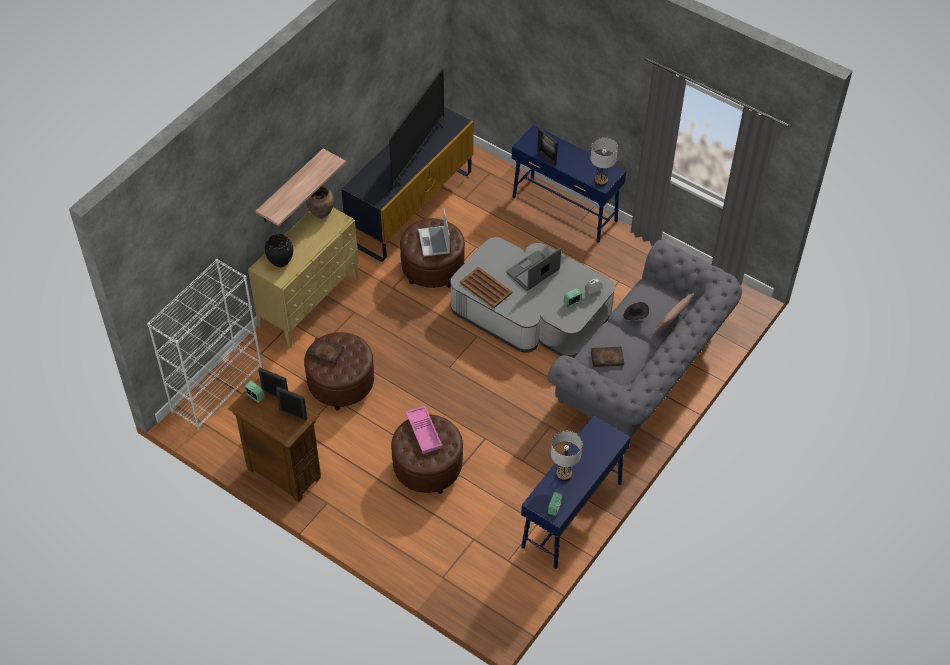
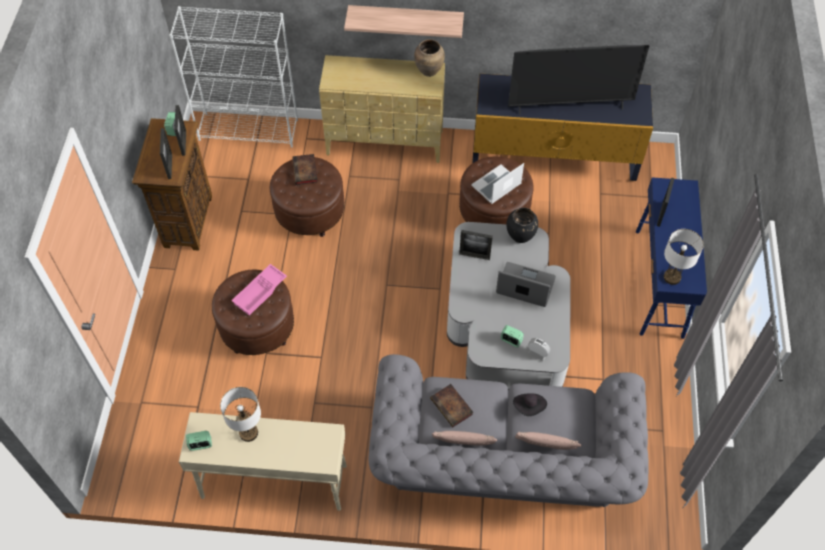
camera: 60 degrees right, 5 degrees up
(281, 262) = (349, 73): black vase -> black vase (520, 237)
(485, 287) = (474, 256): brown tray -> picture frame
(571, 514) = (274, 480): blue console table -> beige console table
(640, 367) = (463, 445): none -> beige pillow

